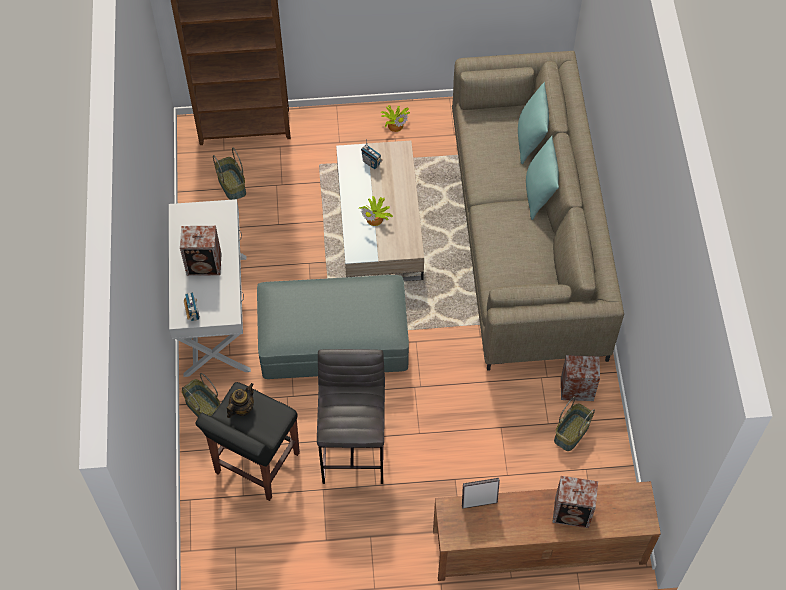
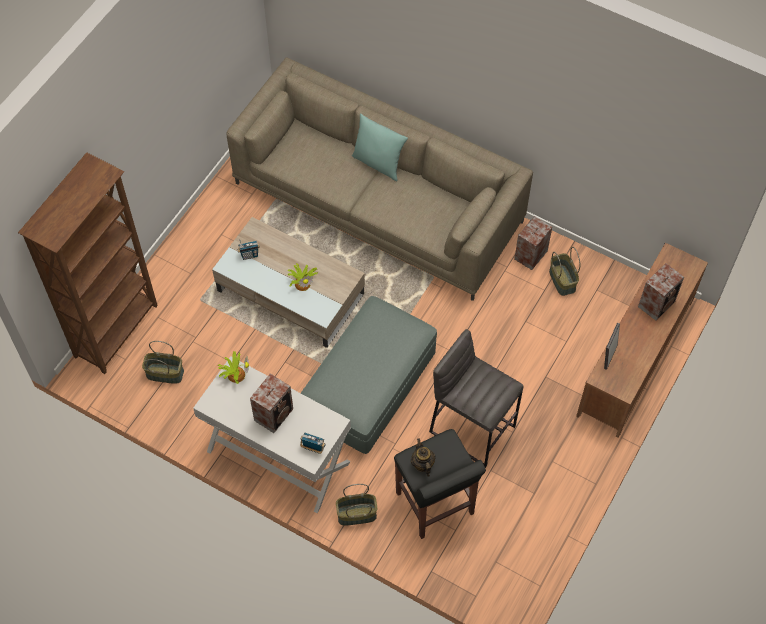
camera: 55 degrees left, 0 degrees up
(395, 124) = (208, 226): potted plant -> potted plant (235, 374)
(530, 140) = (327, 138): turquoise pillow -> none

